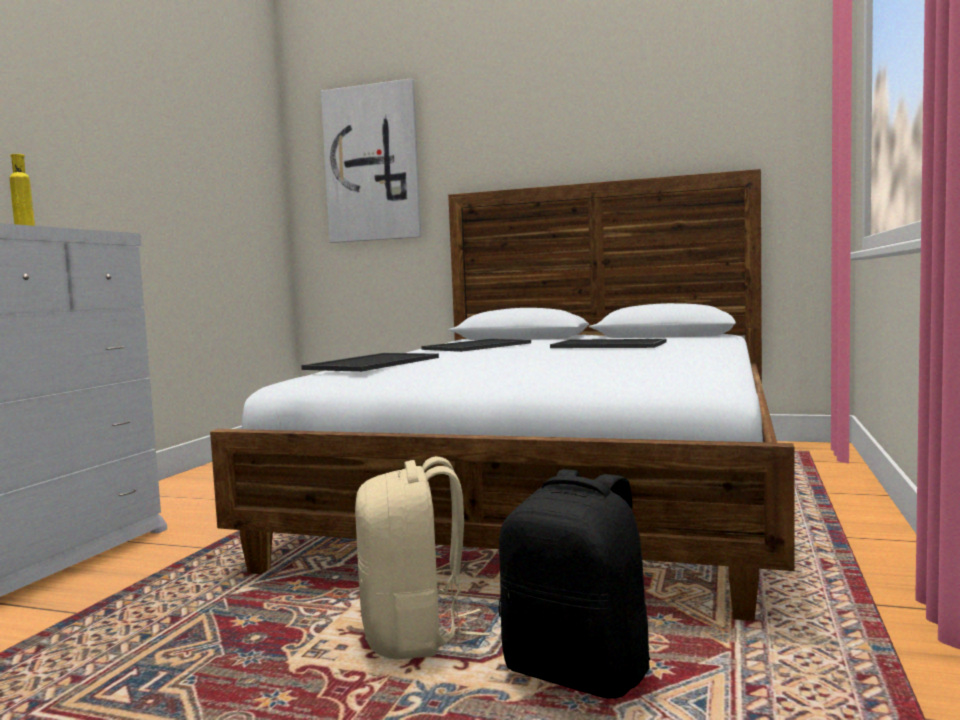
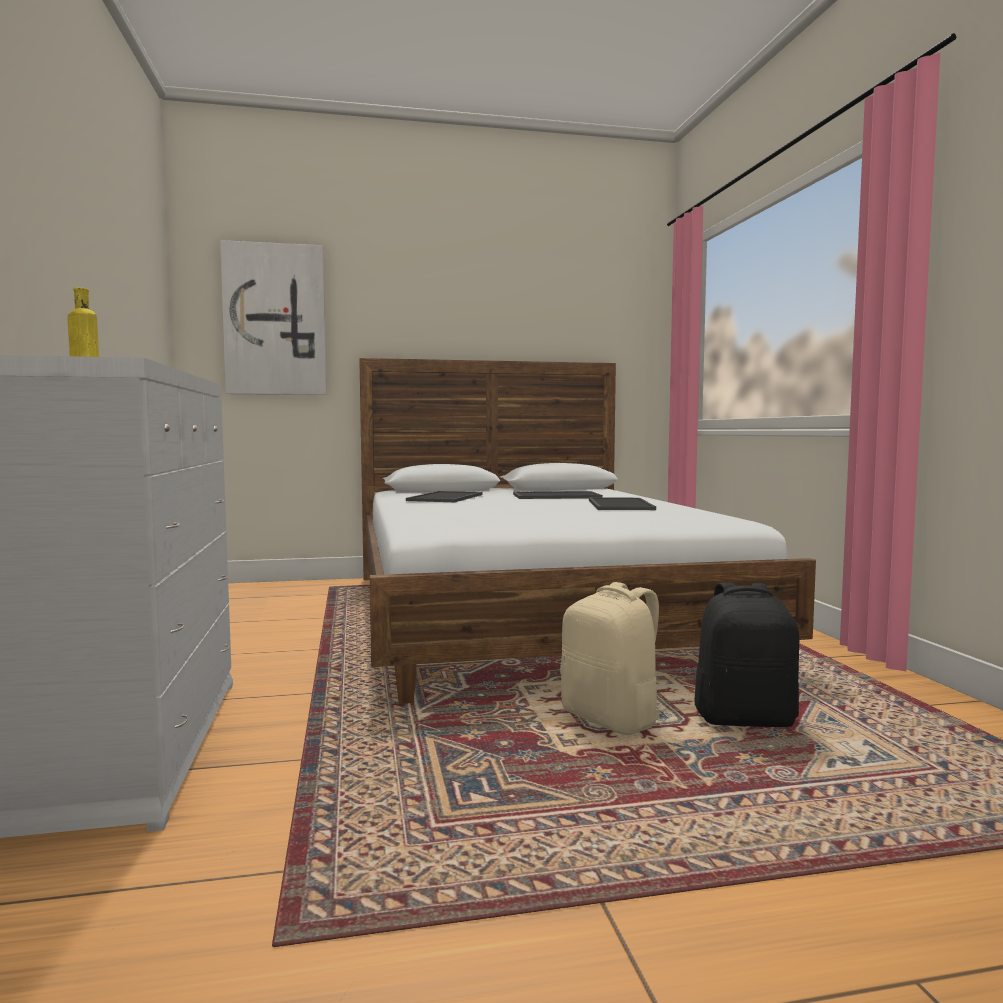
camera: 30 degrees left, 0 degrees up
(372, 363) = (444, 513): tray -> tray (618, 505)

